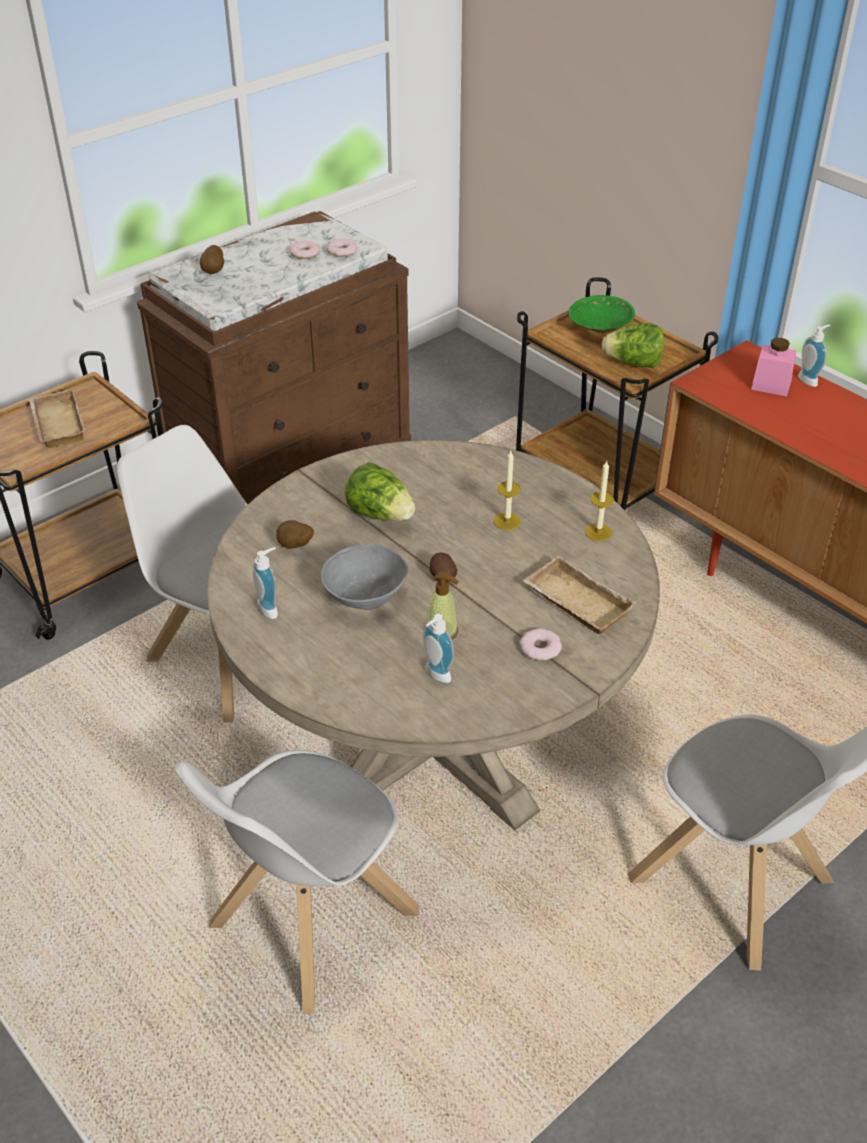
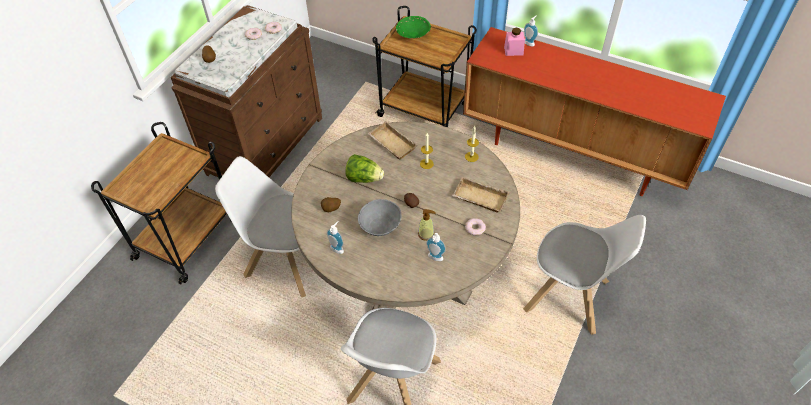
camera: 20 degrees left, 10 degrees up
(56, 424) = (157, 171): beige tray -> beige tray (391, 144)
(633, 363) = (439, 52): lettuce -> none

